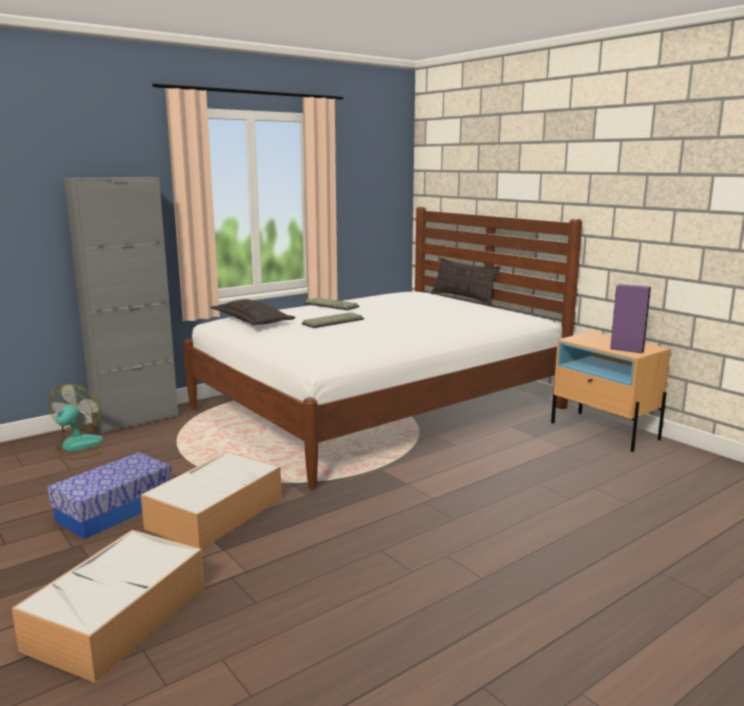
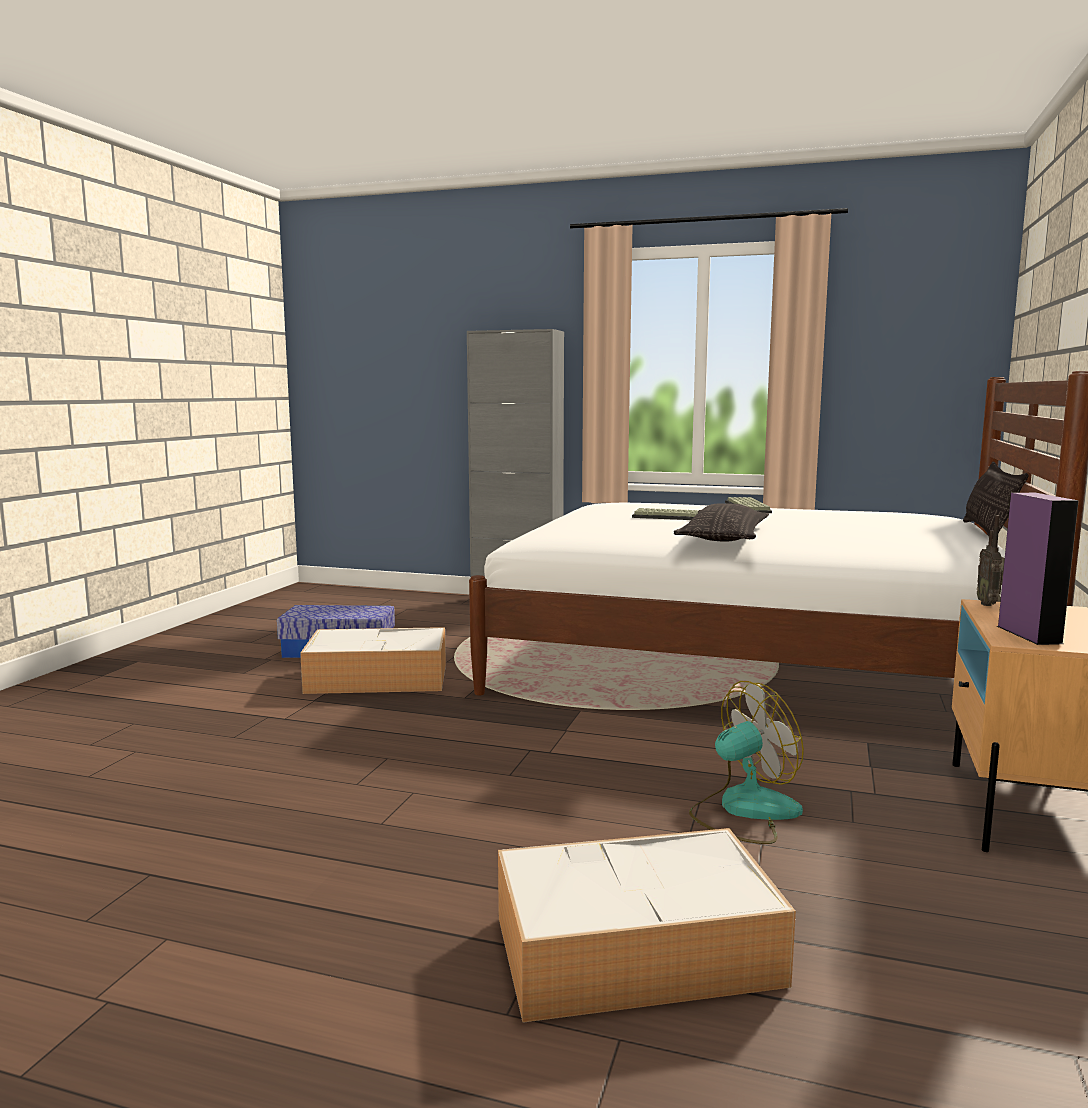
camera: 55 degrees right, 5 degrees down
(76, 448) = (431, 607): fan -> fan (744, 811)
(116, 619) = (171, 703): storage box -> storage box (632, 952)
(252, 321) = (613, 505): pillow -> pillow (723, 537)
(573, 339) = (989, 604): none -> radio

